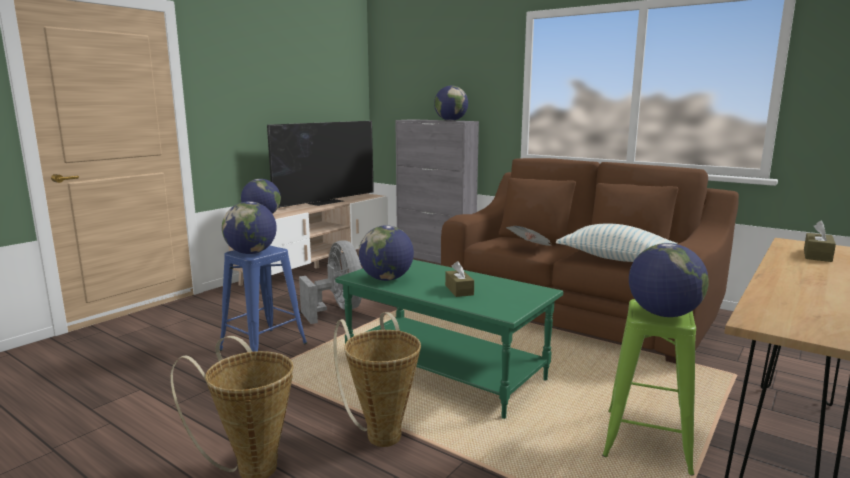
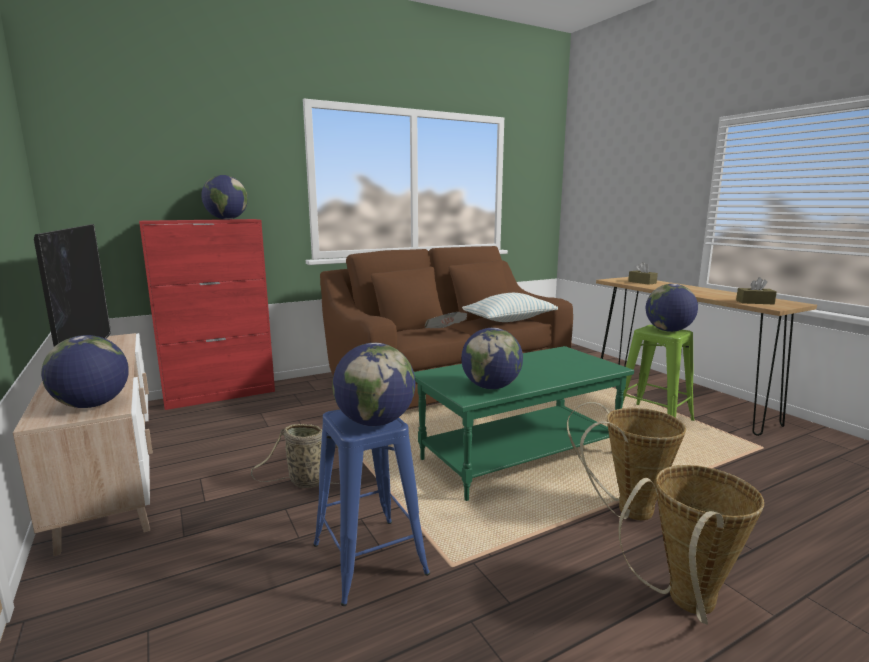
camera: 65 degrees left, 0 degrees up
(338, 310) = (305, 482): grey fan -> basket
(435, 258) = (221, 395): grey cabinet -> red cabinet
(459, 290) = (546, 370): brown tissue box -> brown tissue box (754, 302)

